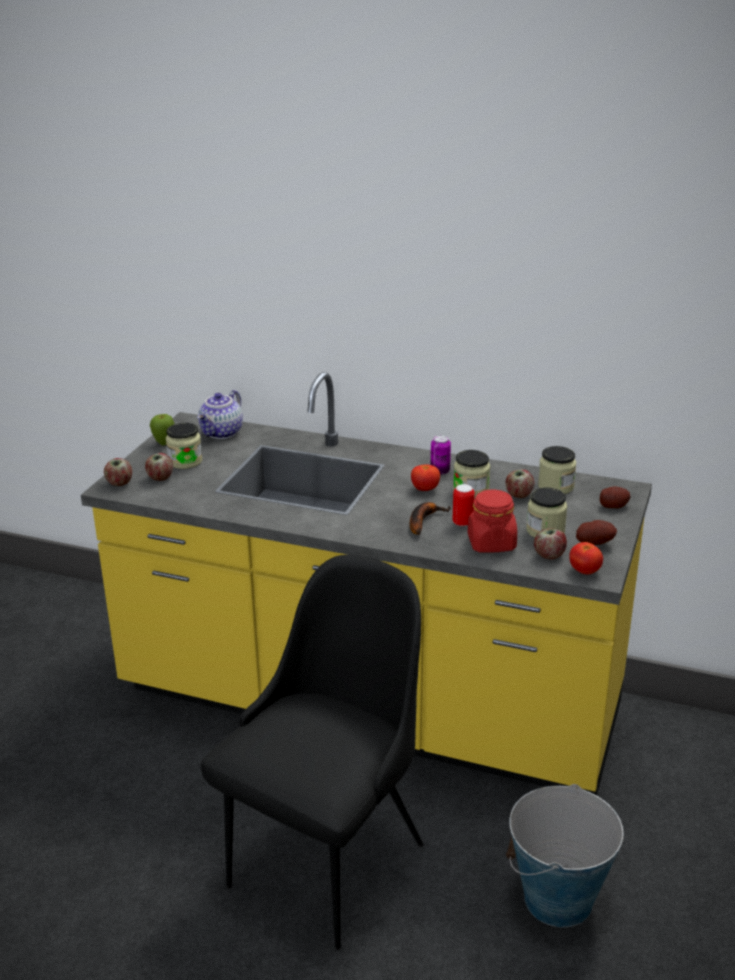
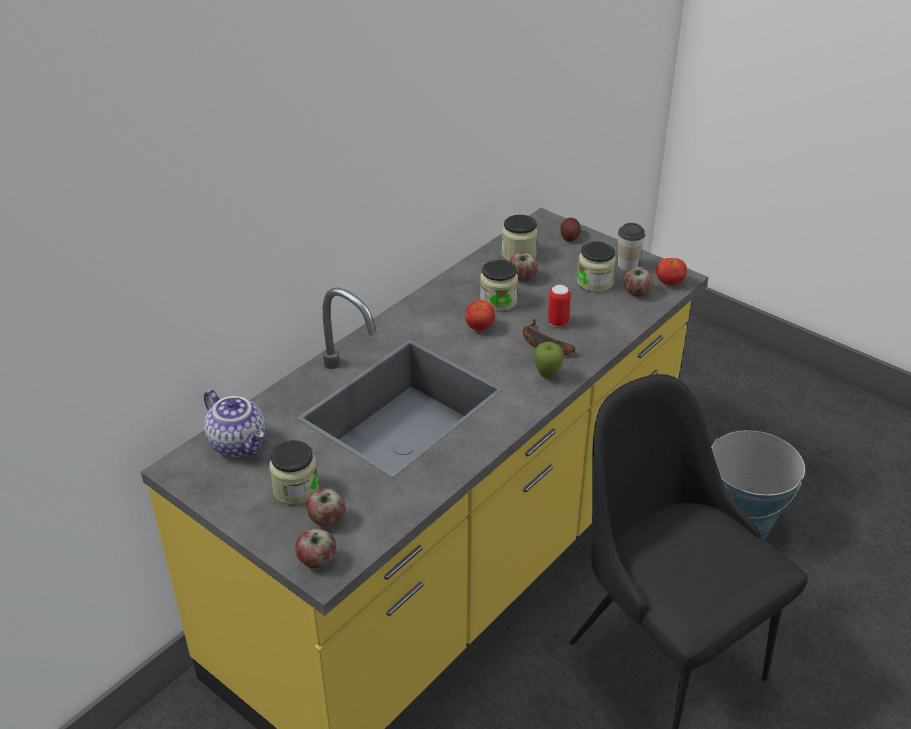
camera: 70 degrees left, 10 degrees up
(164, 443) = (229, 501): apple -> apple (547, 376)
(440, 471) = (448, 309): can -> none
(491, 543) = (602, 316): red jar -> none
(594, 543) = (627, 265): potato -> cup

